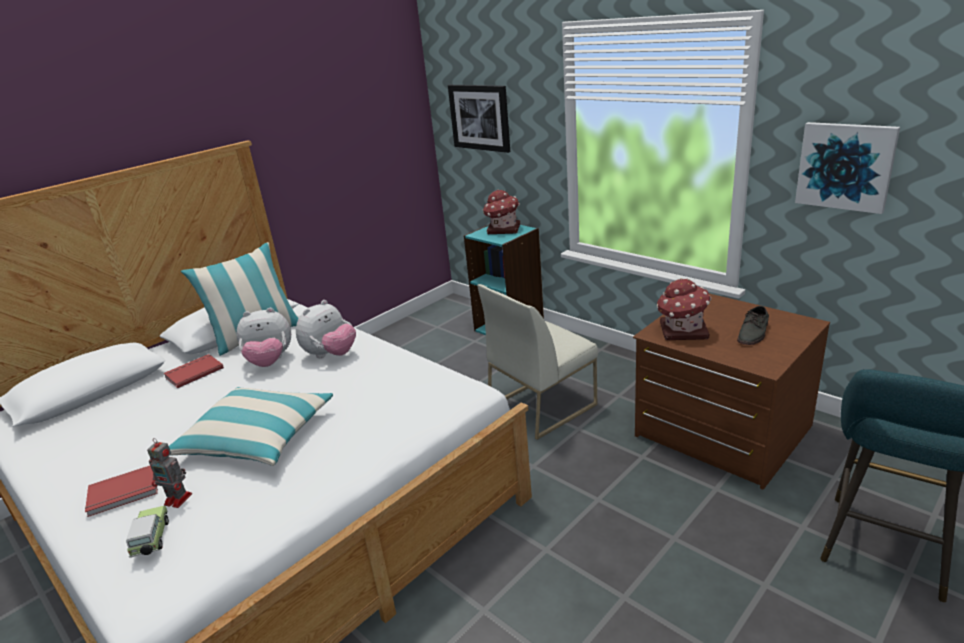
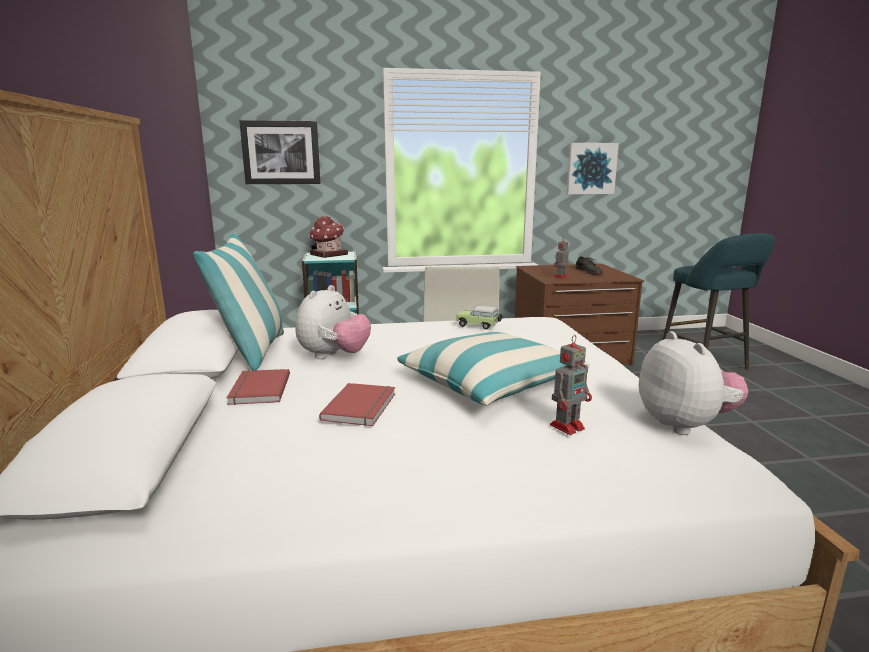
camera: 55 degrees left, 10 degrees down
(124, 493) = (500, 458): red book -> red book (362, 407)
(151, 540) = (635, 449): toy car -> toy car (479, 326)
(331, 355) = (381, 337): plush toy -> plush toy (685, 425)
(682, 331) = (560, 277): toy house -> toy robot

